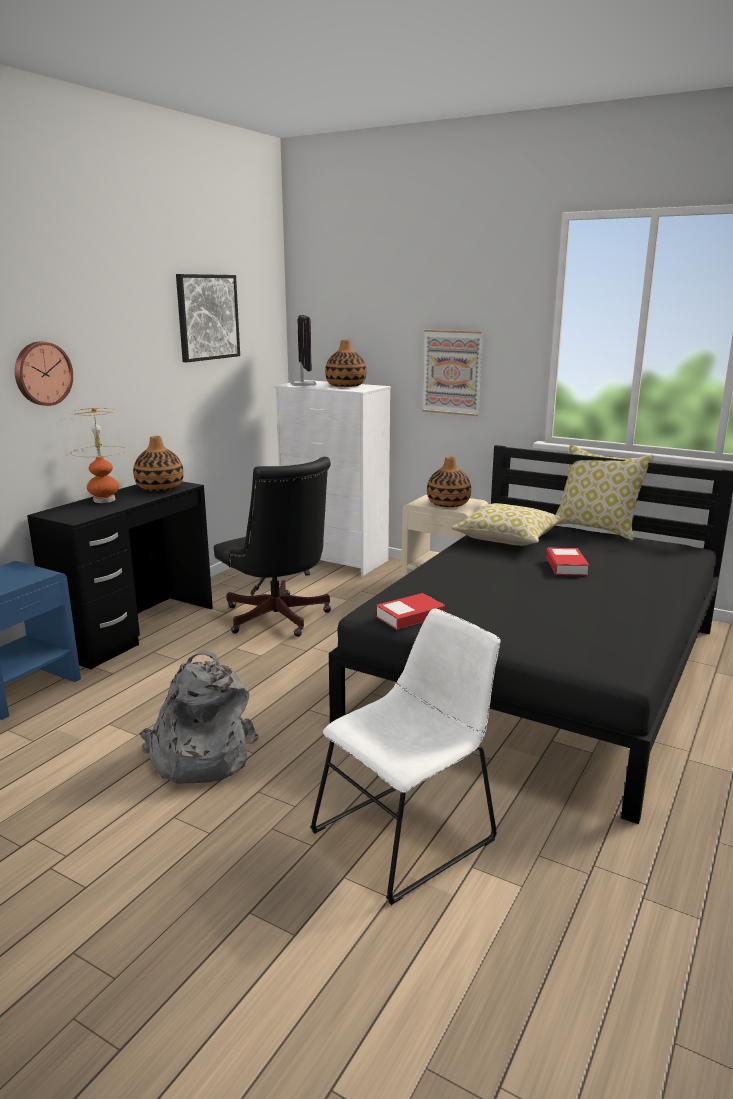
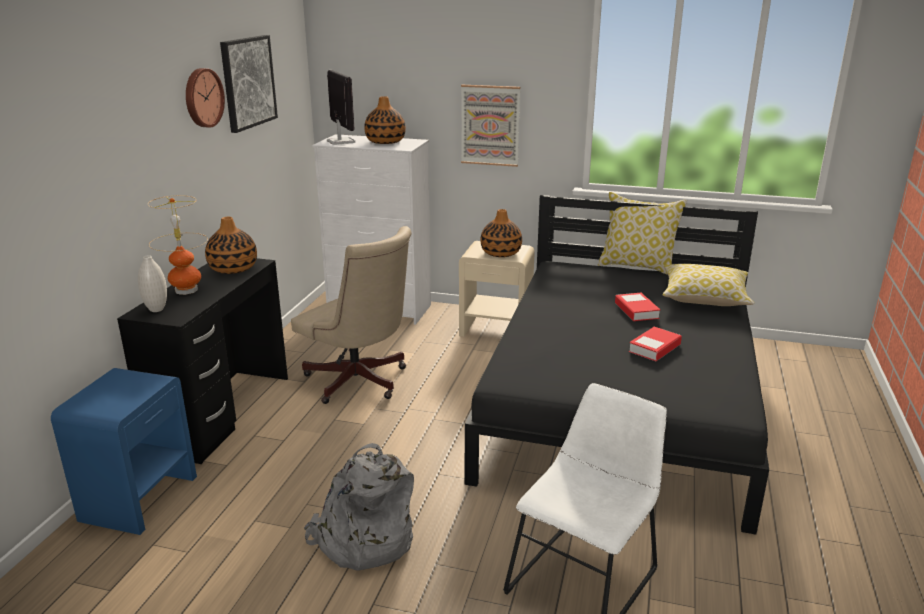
camera: 15 degrees left, 5 degrees up
(42, 373) = (117, 168): wall clock -> wall clock (202, 98)
(65, 511) = (156, 309): none -> white vase
(278, 620) = (360, 383): black office chair -> beige office chair
(410, 616) = (537, 381): book -> book (654, 348)
(507, 539) = (569, 285): pillow -> pillow (704, 298)

